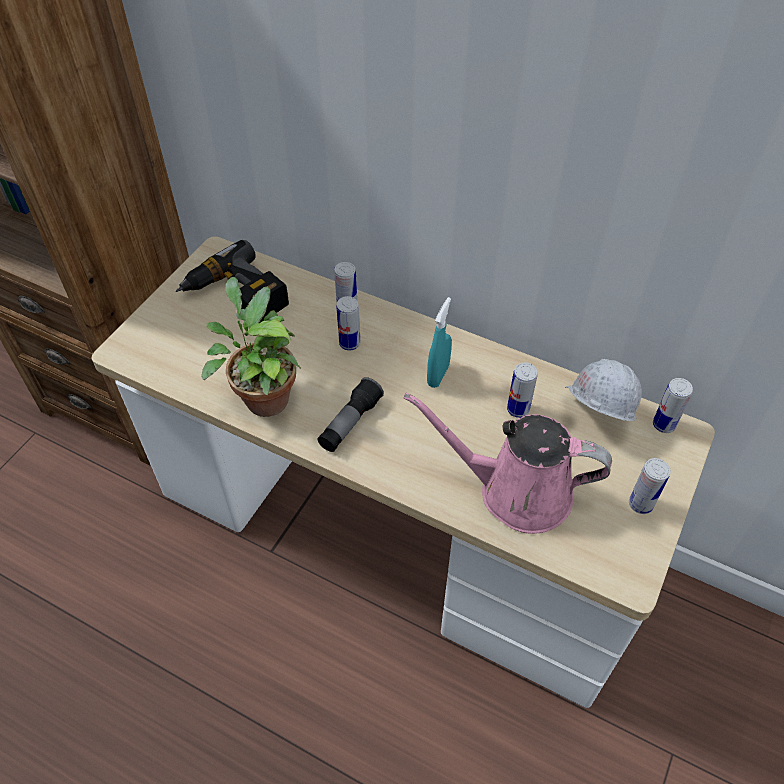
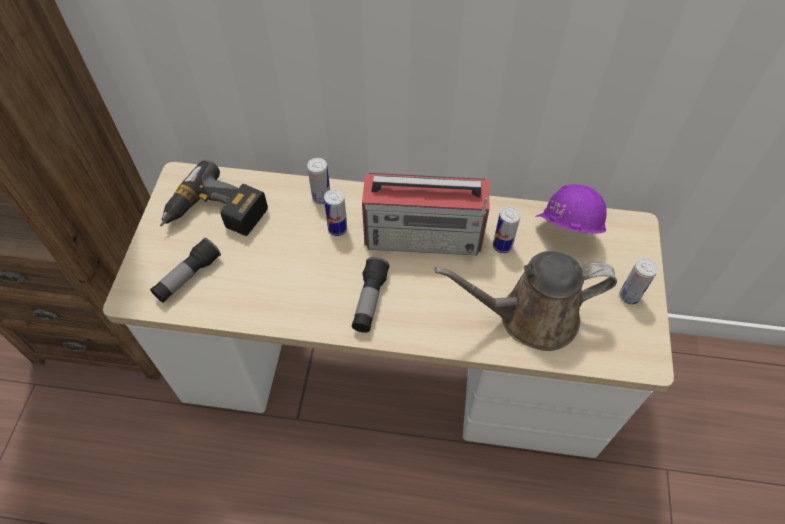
camera: 20 degrees left, 5 degrees up
(183, 348) = (188, 277): none -> flashlight
(263, 396) = (282, 300): potted plant -> none
(438, 375) = (425, 235): turquoise spray bottle -> radio
(515, 491) = (530, 317): pink watering can -> brown watering can
(593, 419) = (564, 236): white hard hat -> purple hard hat
(663, 425) = (618, 224): can -> none

